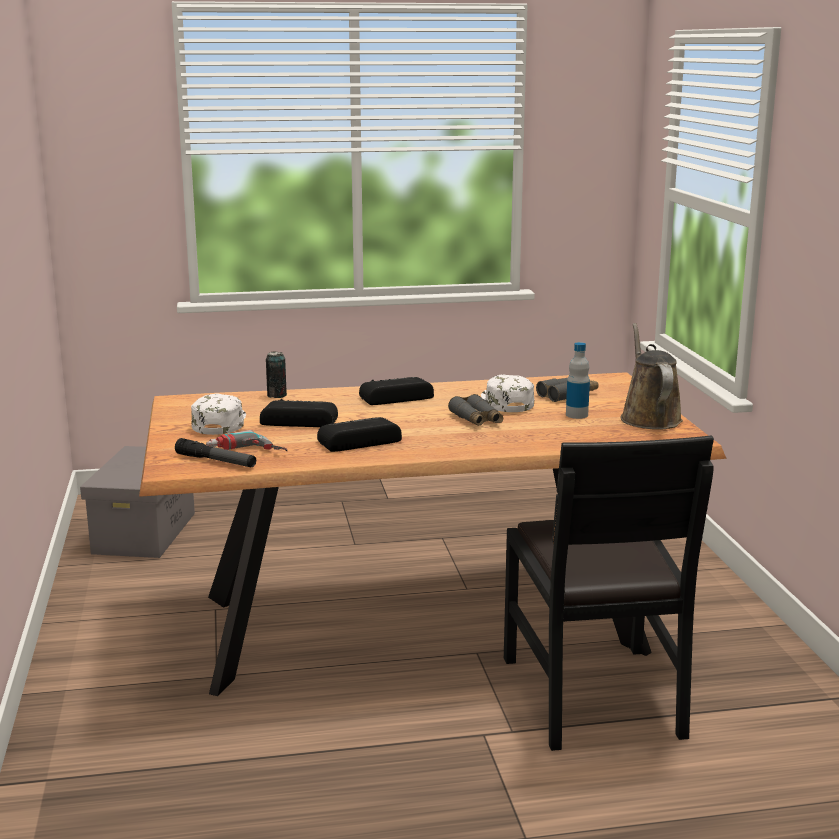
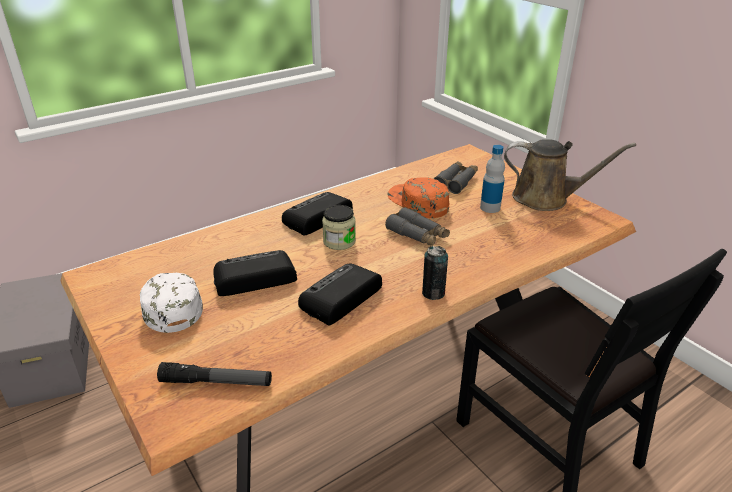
camera: 25 degrees left, 15 degrees up
(246, 452) = (238, 353): power drill -> none
(277, 396) = (200, 242): can -> can (433, 293)
(397, 413) = (339, 241): none -> jar
(505, 402) = (417, 203): white cap -> orange cap
(649, 418) = (546, 198): brown watering can -> brown watering can turned 135 degrees clockwise

